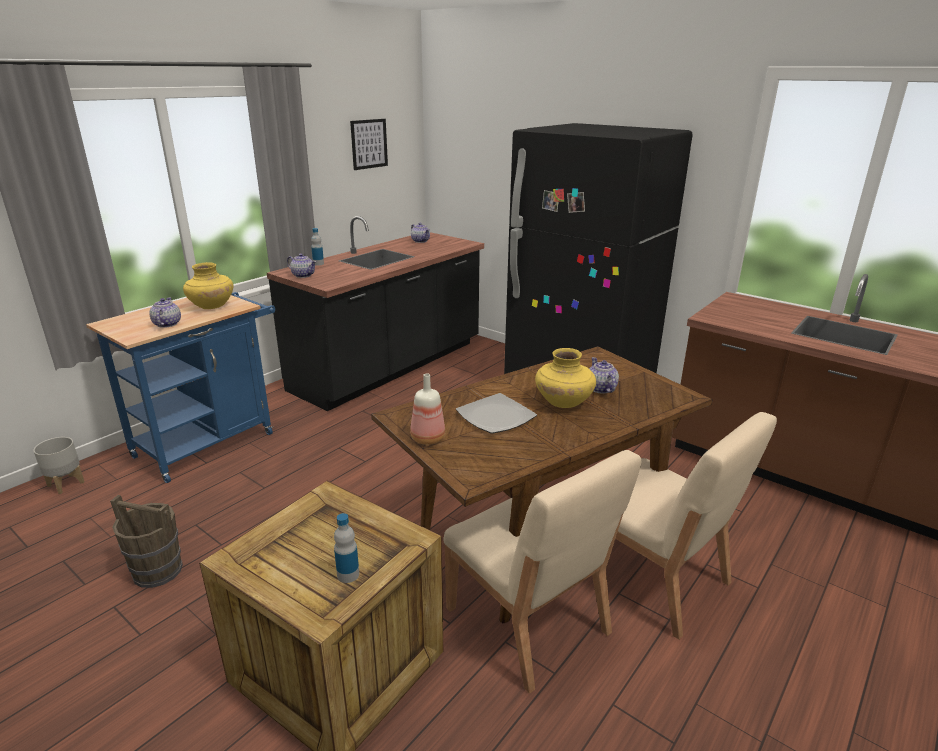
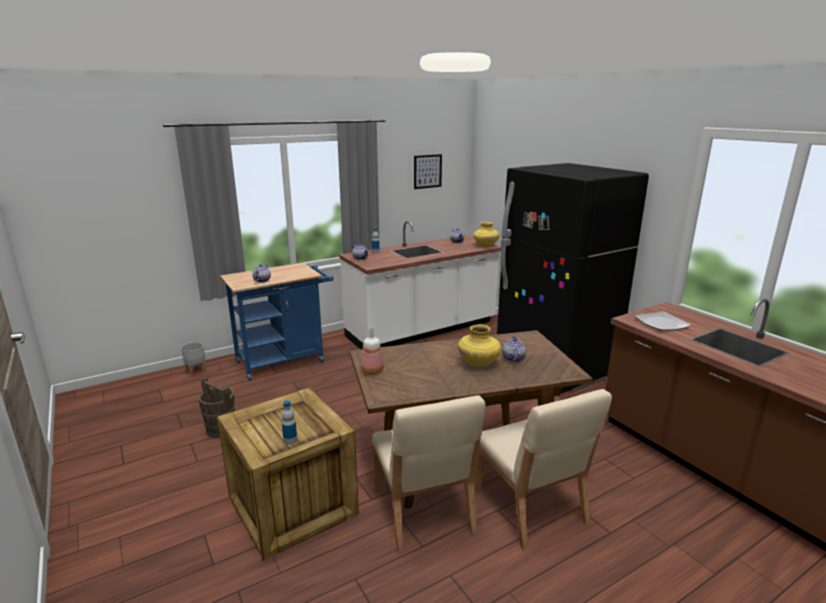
camera: 20 degrees right, 5 degrees down
(211, 306) = (293, 272): yellow vase -> yellow vase (485, 246)
(390, 367) = (422, 330): black counter -> white counter
(495, 416) = (425, 364): plate -> plate (661, 323)

